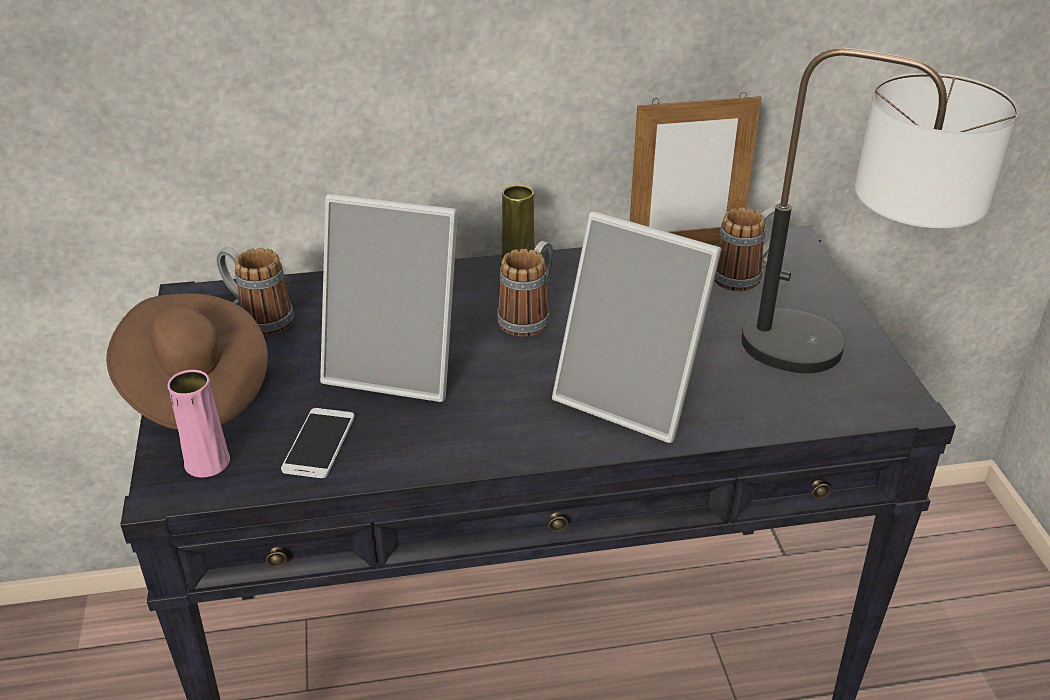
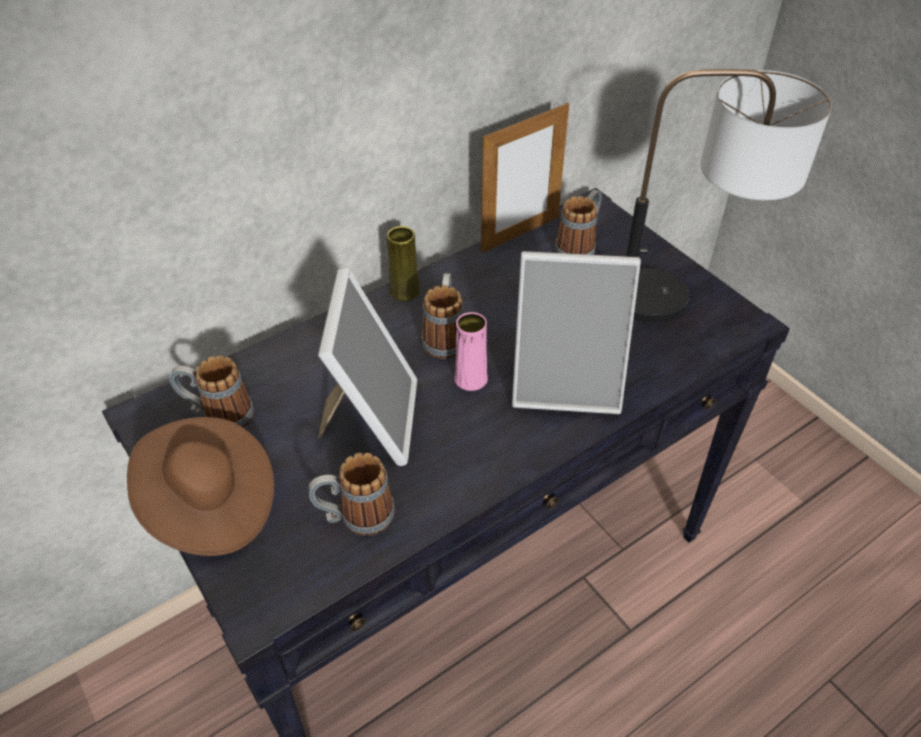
camera: 25 degrees left, 10 degrees up
(207, 462) = (273, 573): pink vase -> pink vase (471, 378)
(319, 443) = (356, 517): phone -> mug
(397, 366) = (371, 420): picture frame -> picture frame turned 75 degrees counterclockwise

